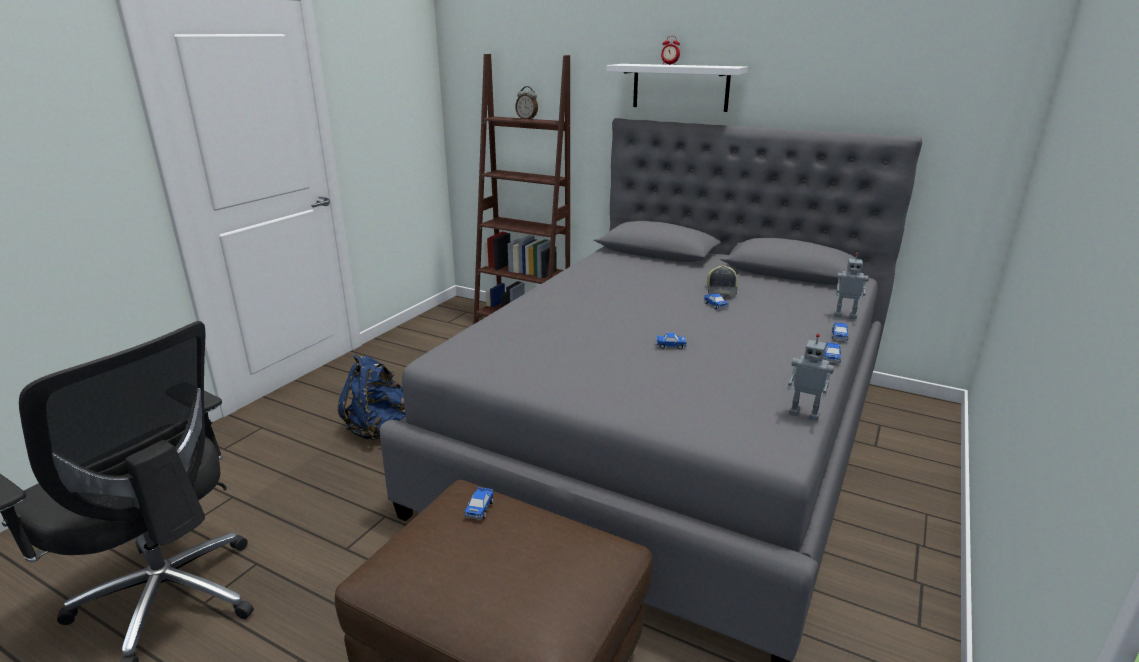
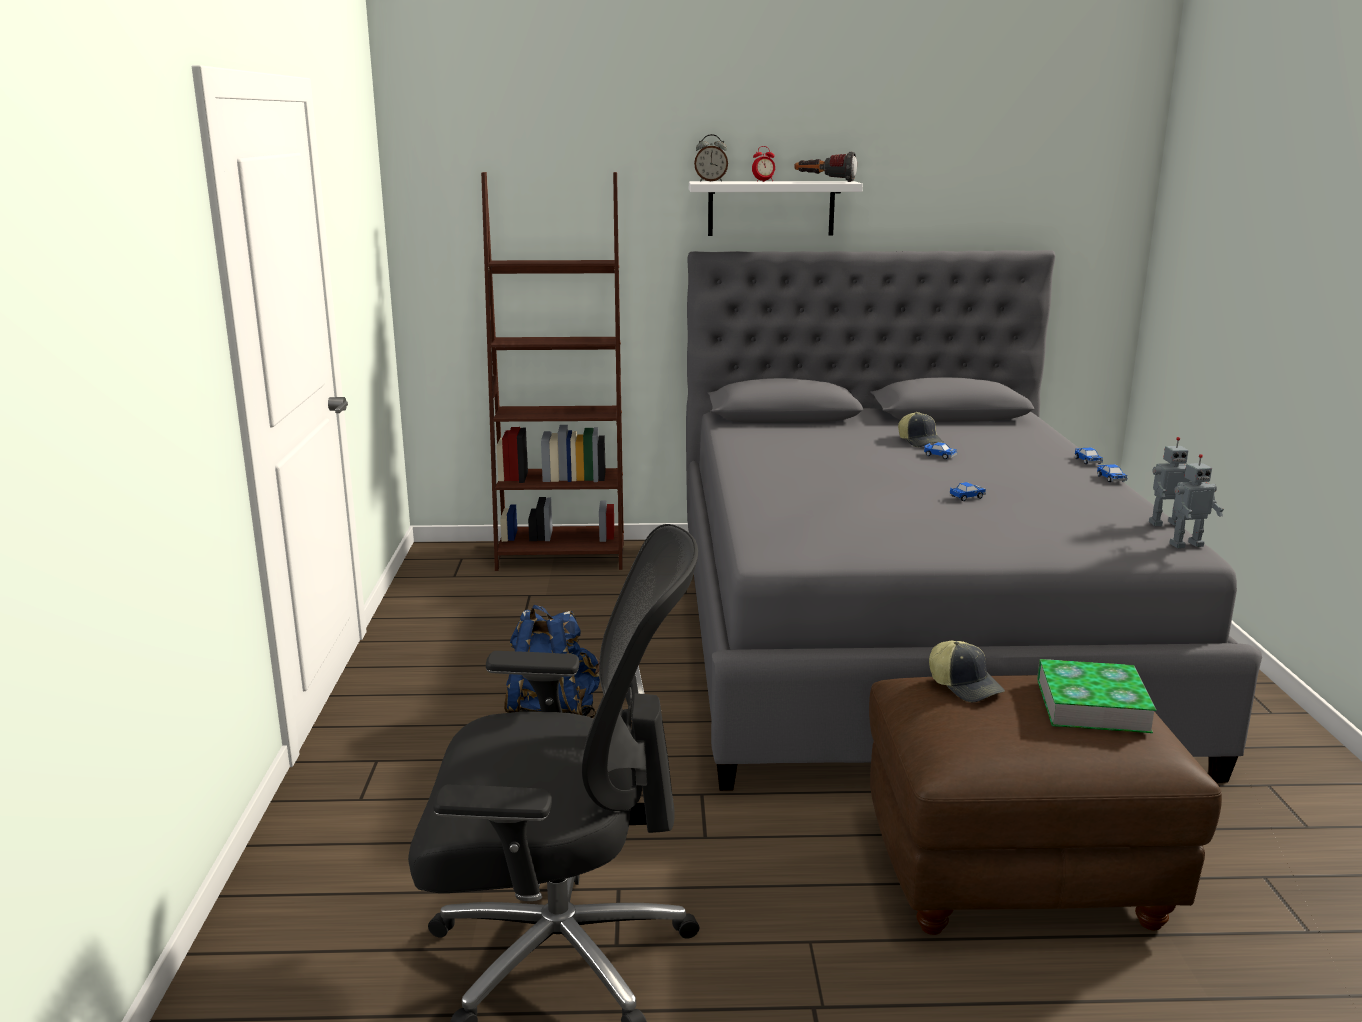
camera: 30 degrees left, 5 degrees down
(479, 508) = (965, 685): toy car -> cap
(527, 119) = (555, 261): alarm clock -> alarm clock (711, 181)
(544, 567) = (1092, 705): none -> book
(717, 66) = (824, 181): none -> flashlight
(845, 315) = (1063, 443): toy robot -> toy robot (1185, 544)

